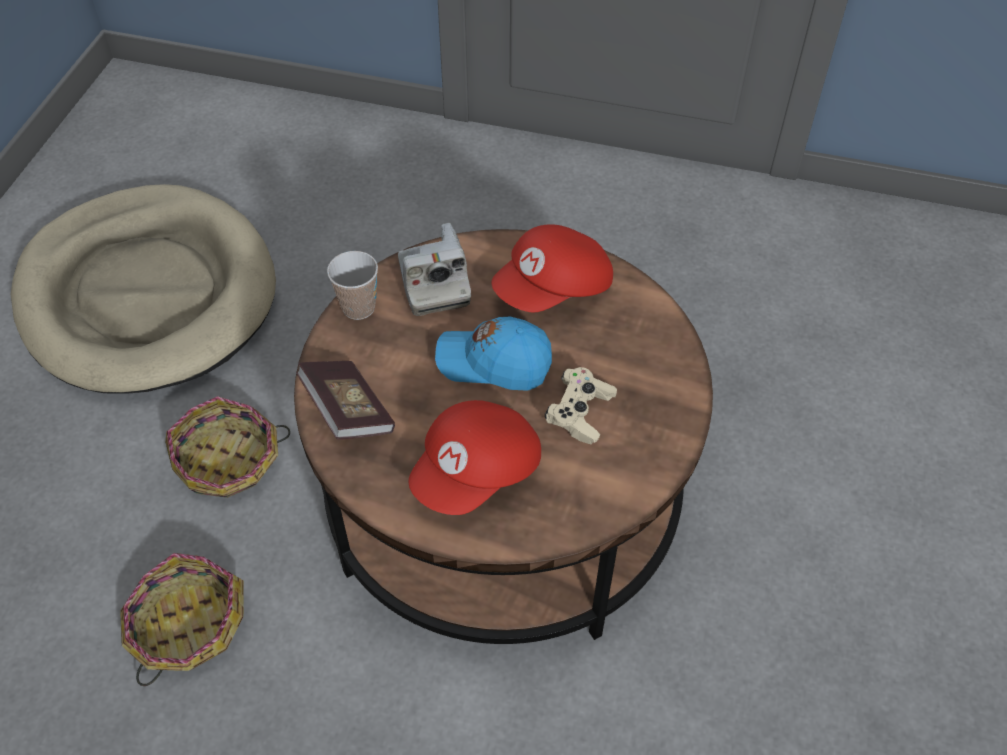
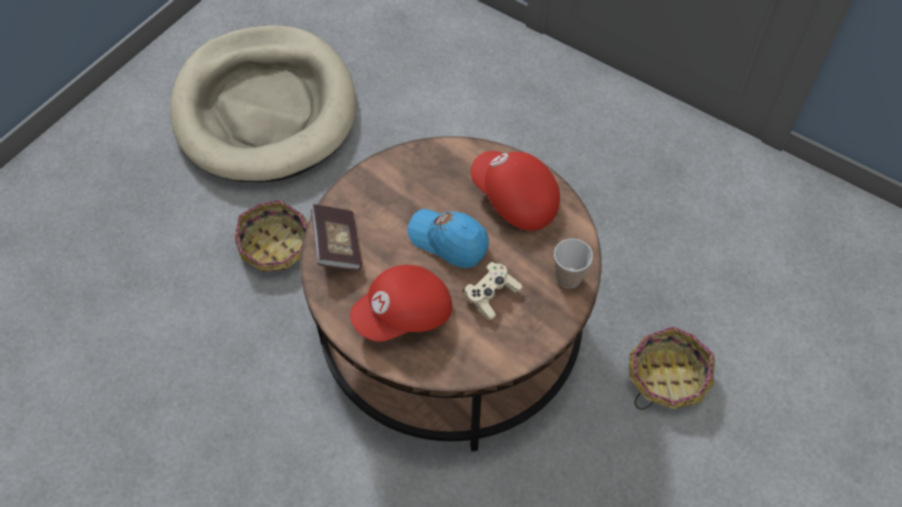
camera: 20 degrees right, 5 degrees up
(187, 626) = (210, 351): basket -> basket (666, 377)
(358, 307) = (374, 173): cup -> cup (568, 277)
(434, 283) = (432, 170): camera -> none
(554, 289) = (514, 199): red cap -> red cap turned 60 degrees clockwise

